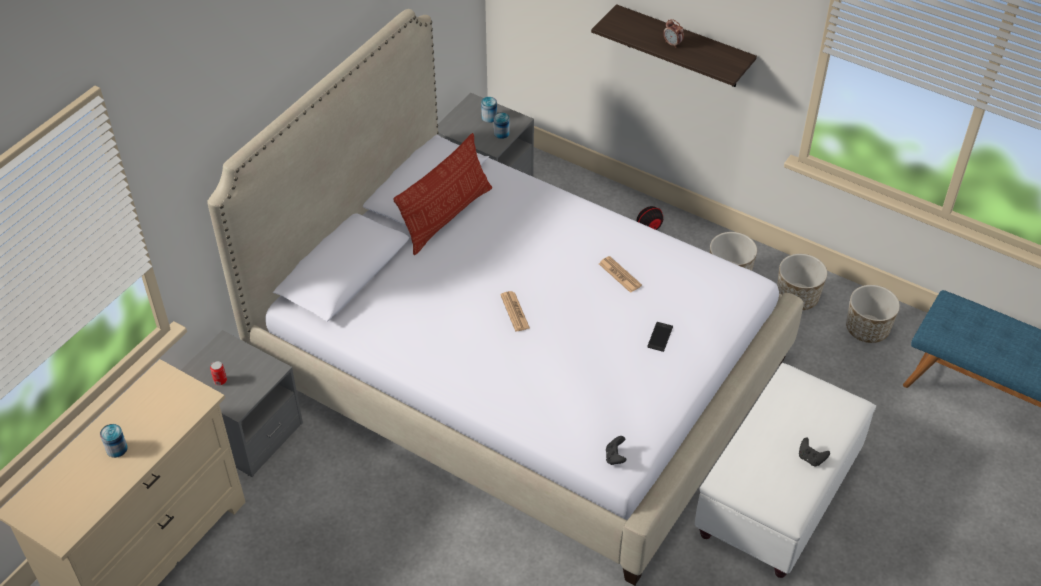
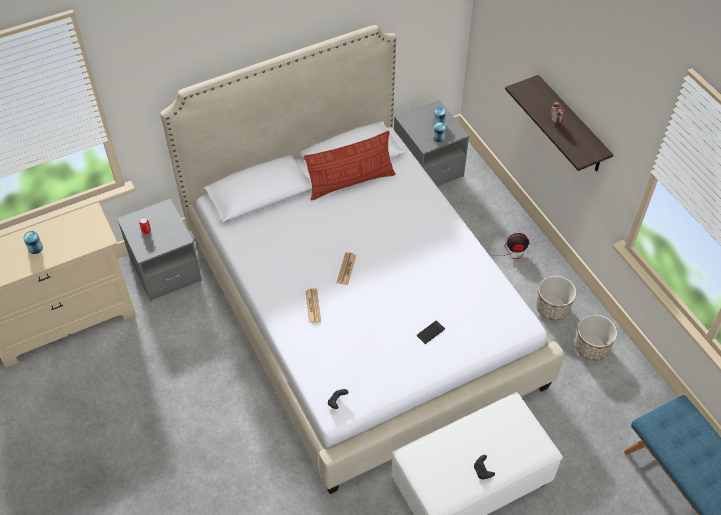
camera: 30 degrees right, 5 degrees up
(620, 275) = (436, 275): newspaper -> newspaper (313, 306)
(867, 329) = (627, 396): planter -> none

